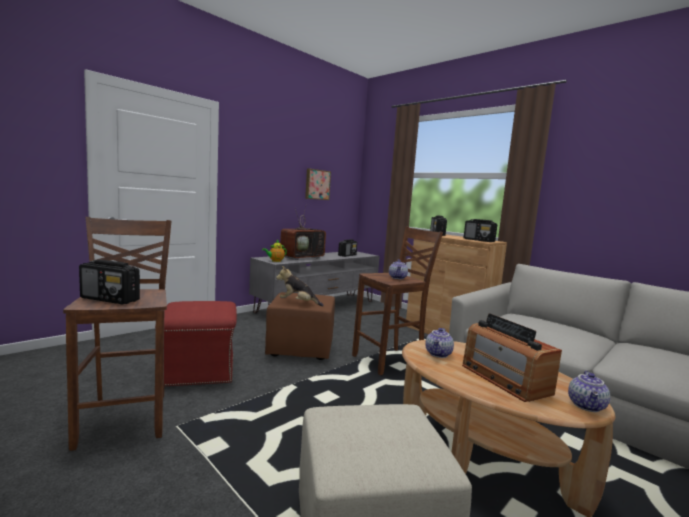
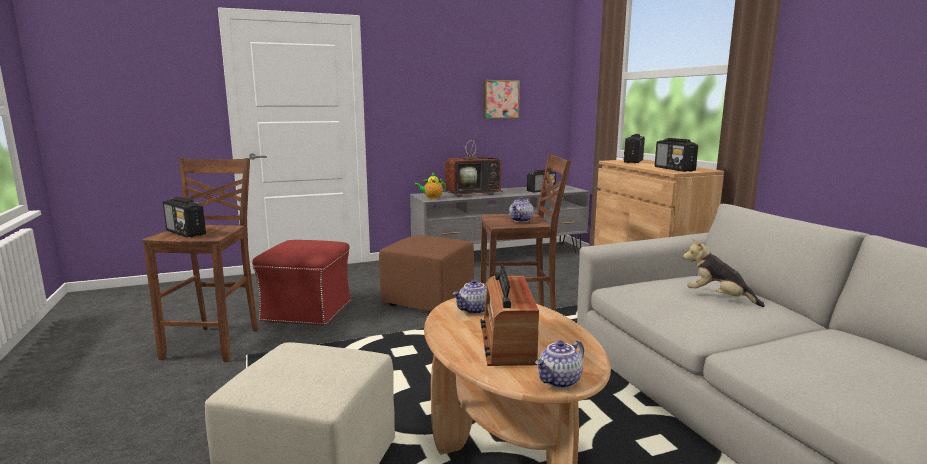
camera: 25 degrees right, 5 degrees up
(298, 303) = (414, 247): plush toy -> plush toy (718, 298)

